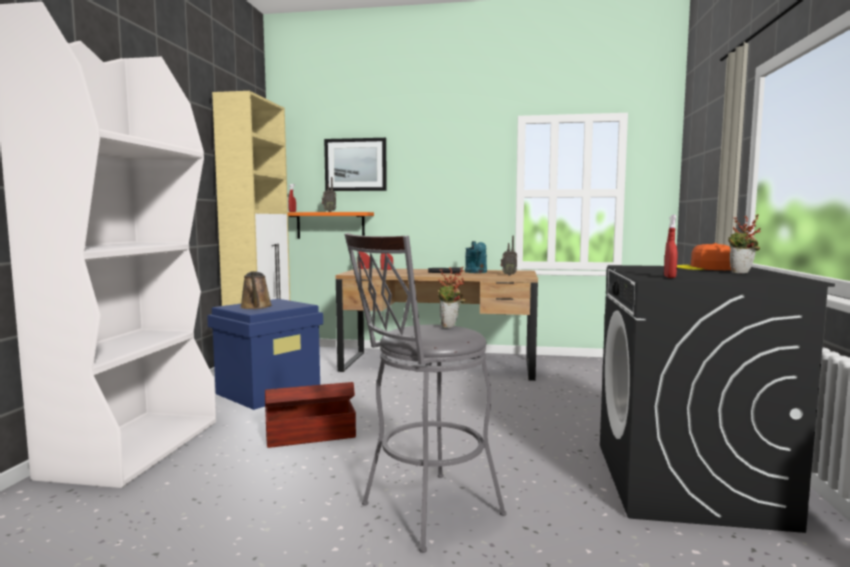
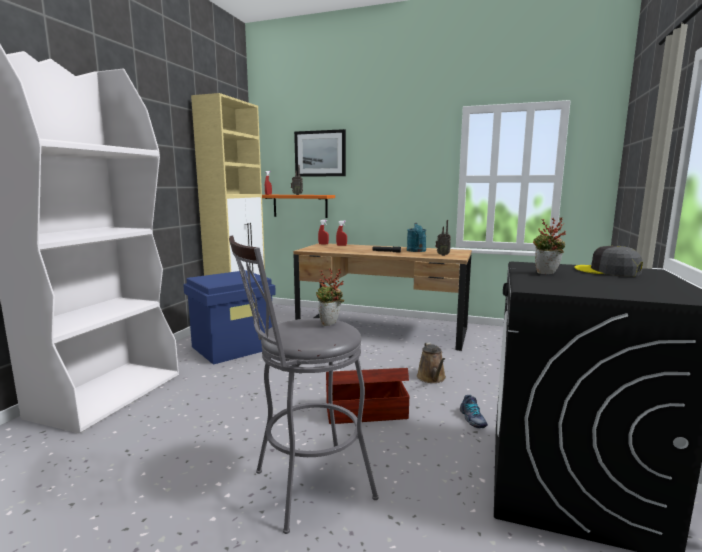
camera: 10 degrees right, 5 degrees up
(256, 307) = (219, 279): brown watering can -> brown watering can (432, 378)
(309, 434) = (245, 393): brown storage box -> brown storage box (365, 411)
(572, 440) = (472, 419): none -> shoe
(669, 277) = (550, 287): red spray bottle -> none
(706, 268) = (607, 271): orange cap -> grey cap
(741, 273) = (640, 282): potted plant -> potted plant (546, 274)

